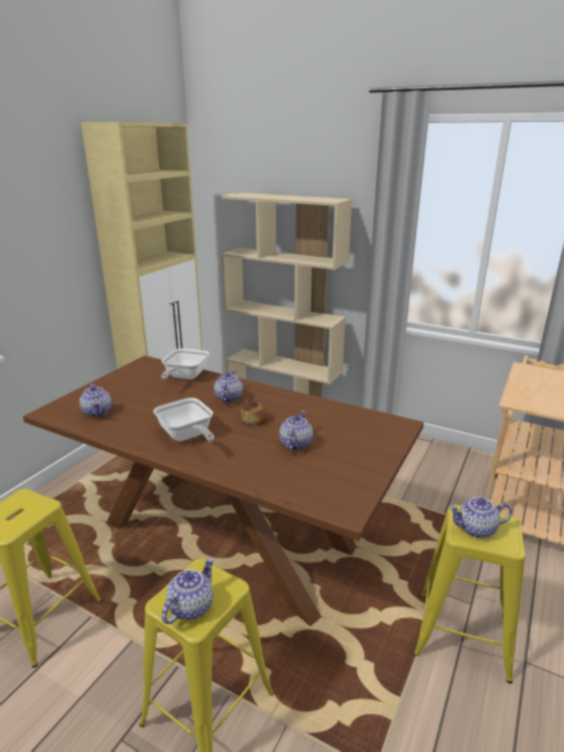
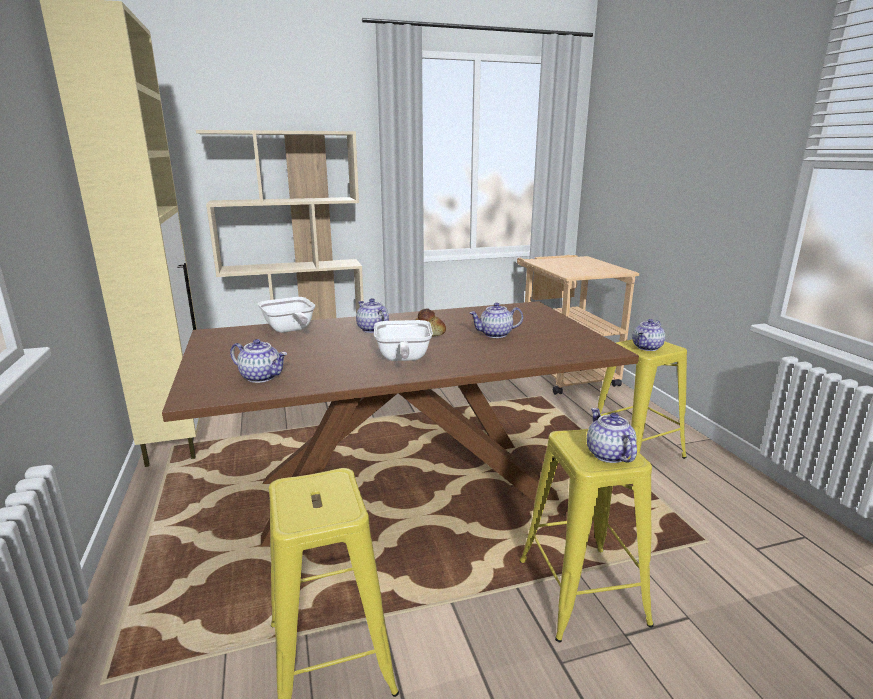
camera: 45 degrees left, 5 degrees down
(187, 436) = (403, 359): frying pan -> frying pan turned 75 degrees clockwise
(295, 444) = (495, 334): teapot -> teapot turned 75 degrees counterclockwise

